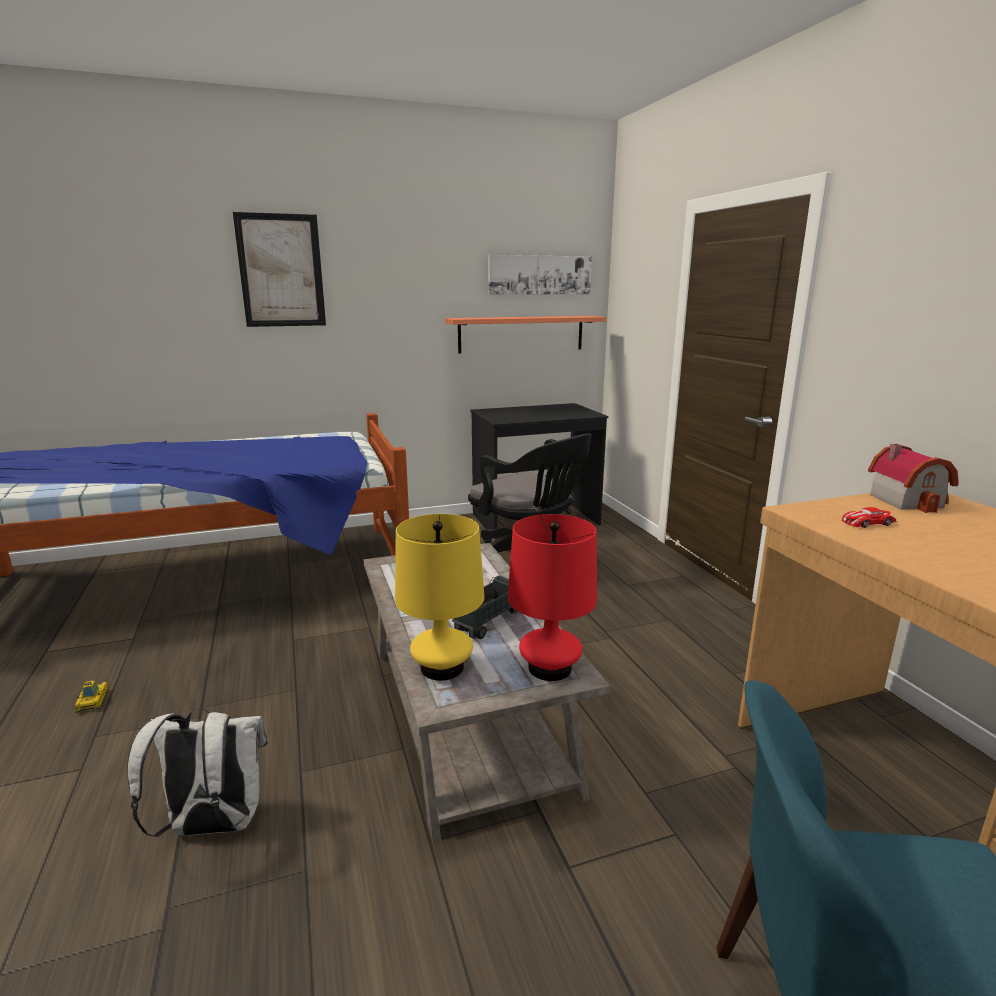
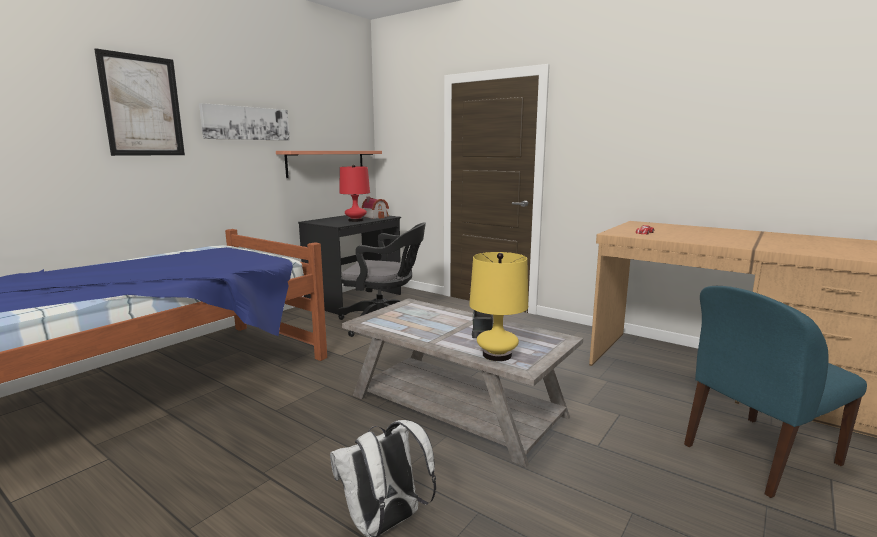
camera: 35 degrees left, 5 degrees down
(93, 701) = (142, 510): toy car -> none
(539, 275) = (334, 120): picture -> picture (246, 123)
(550, 668) = (547, 339): red table lamp -> red table lamp (356, 220)
(908, 500) = (638, 225): toy house -> toy house (376, 216)

